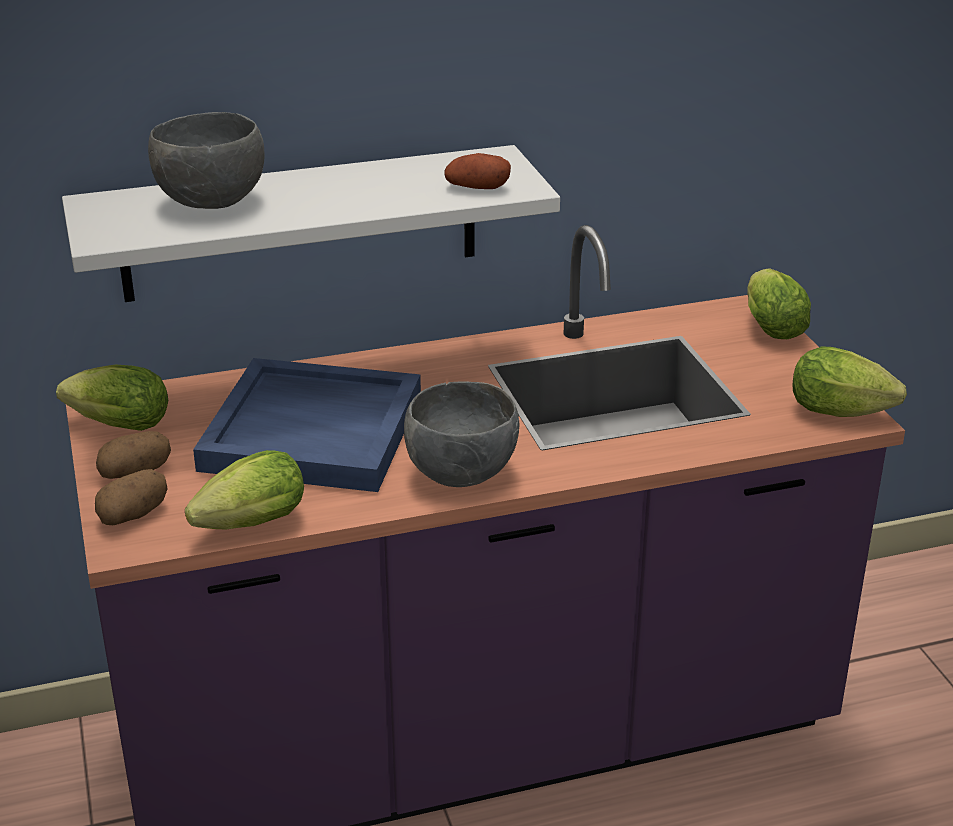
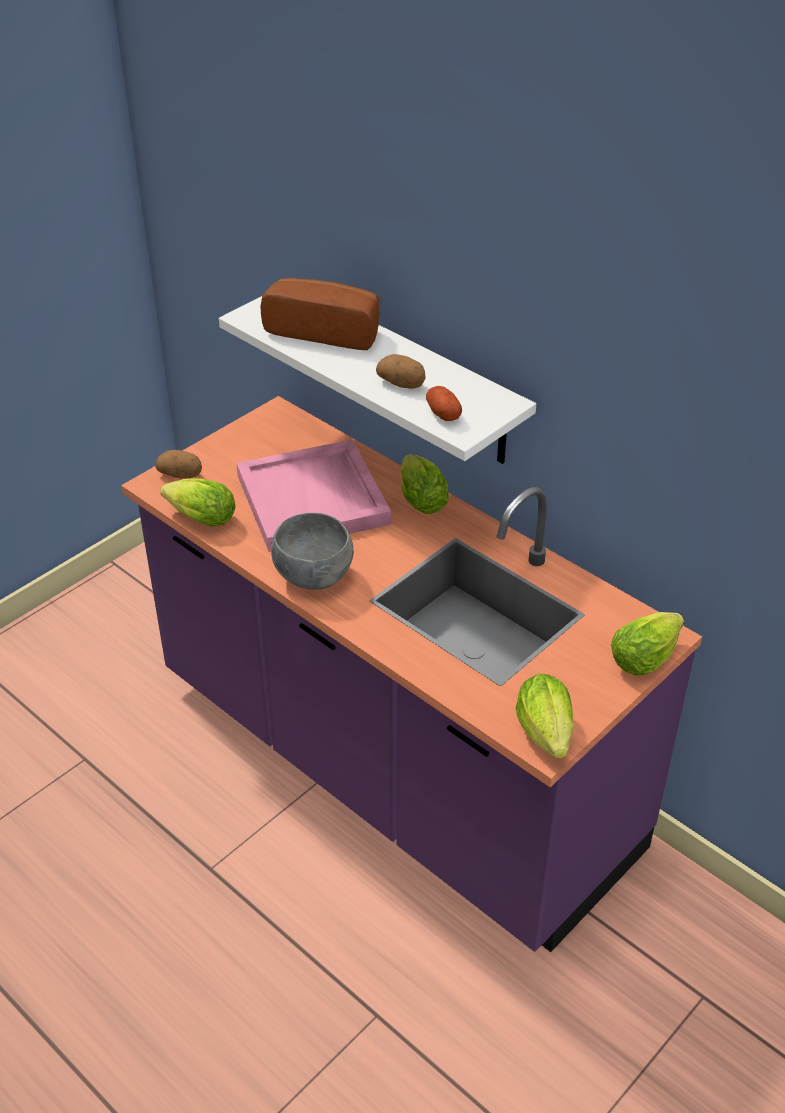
camera: 60 degrees right, 10 degrees up
(114, 425) = (260, 427): lettuce -> lettuce (420, 498)
(135, 472) = (220, 456): potato -> potato (402, 384)
(213, 203) = (325, 330): grey bowl -> bread
(315, 431) = (314, 500): blue tray -> pink tray

